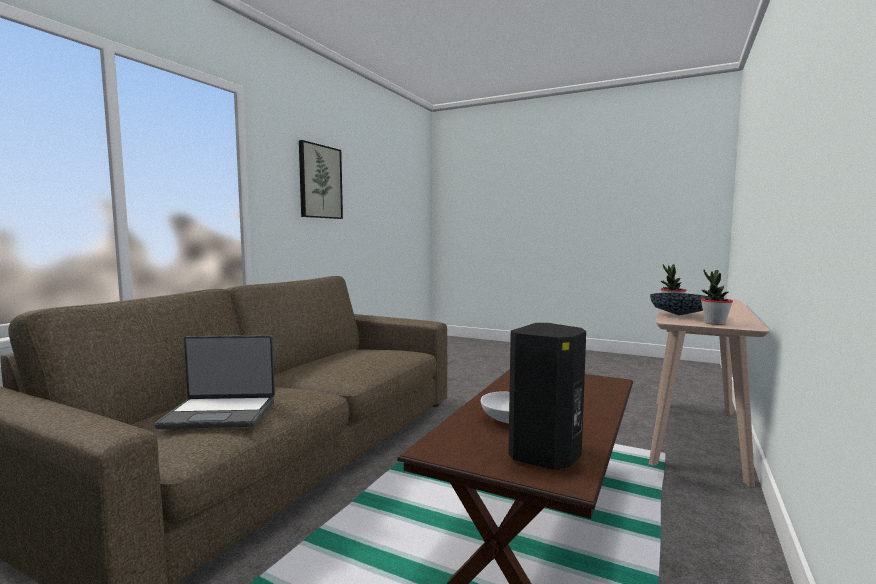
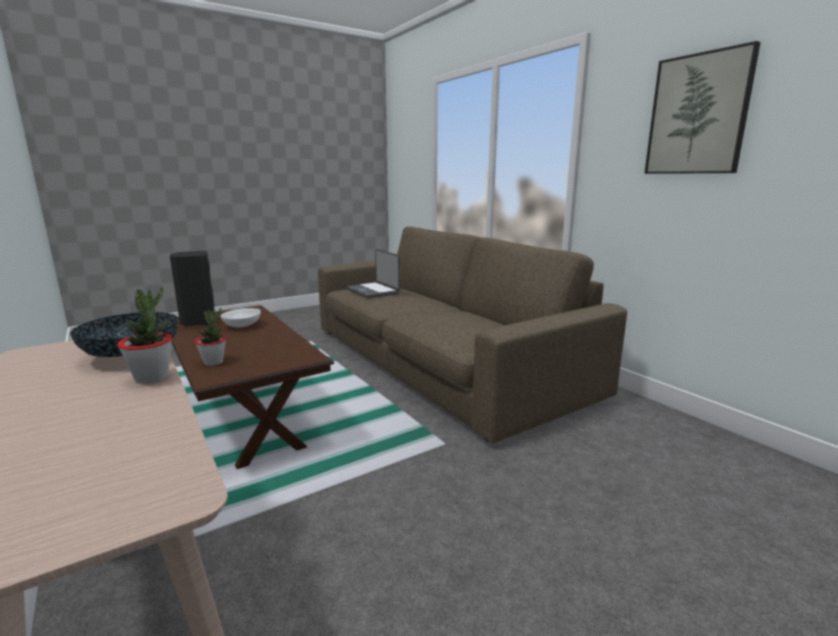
camera: 120 degrees right, 10 degrees up
(220, 413) = (373, 291): laptop -> laptop turned 60 degrees counterclockwise
(714, 323) = (77, 347): potted plant -> potted plant (213, 362)

